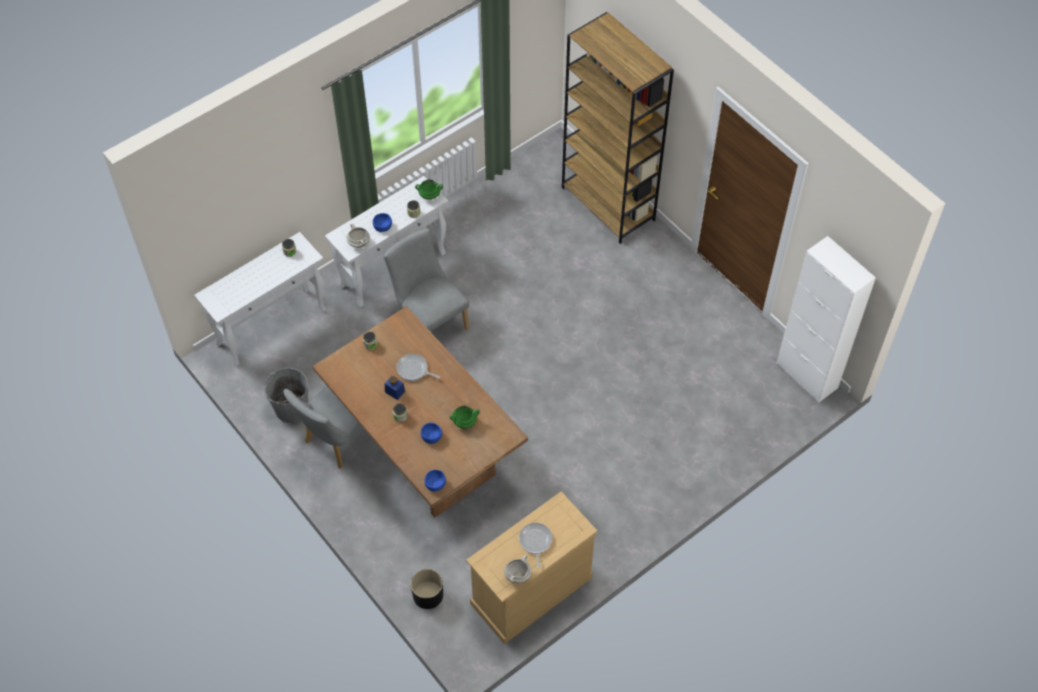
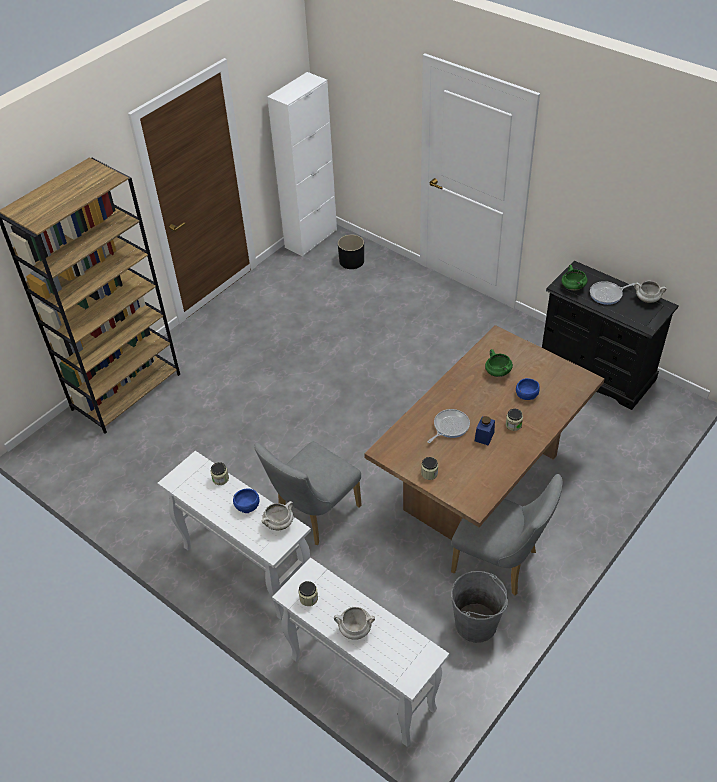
camera: 100 degrees left, 10 degrees down
(255, 273) = (354, 630): none -> white cooking pot
(414, 370) = (449, 427): frying pan -> frying pan turned 150 degrees counterclockwise
(428, 595) = (640, 442): black planter -> black planter (351, 261)
(430, 195) = (189, 469): green cooking pot -> green cooking pot (572, 287)
(435, 484) = (580, 380): blue bowl -> none
(531, 590) = (596, 371): beige dresser -> black dresser

